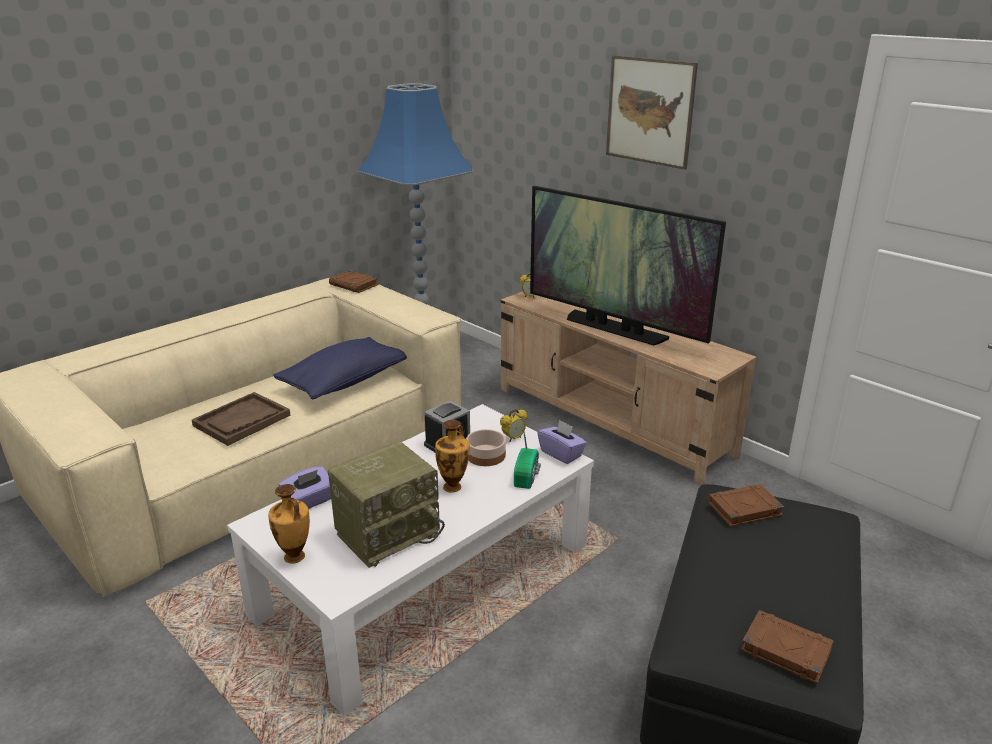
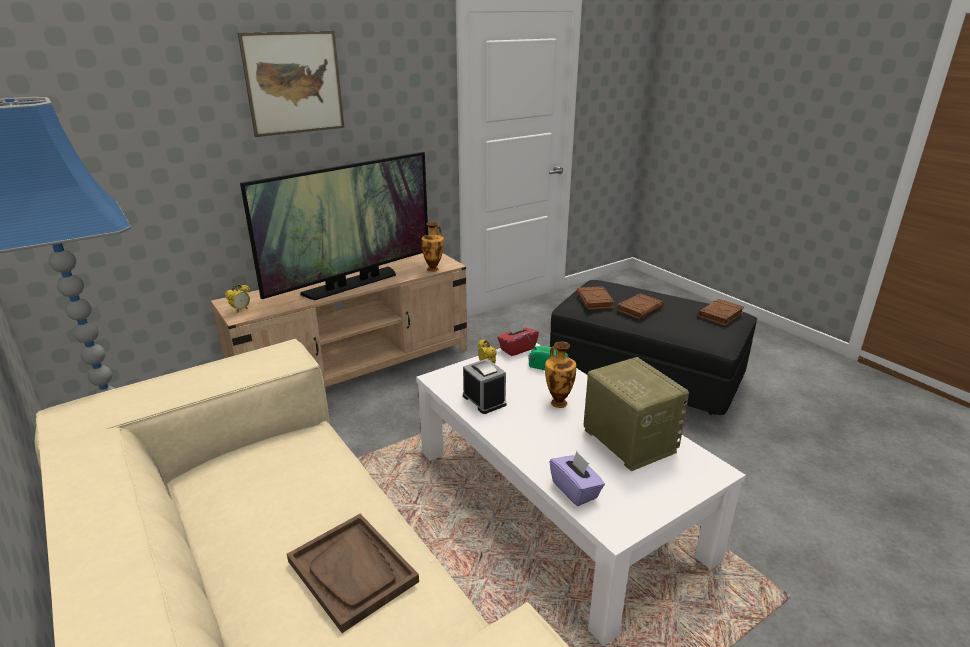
camera: 80 degrees left, 0 degrees up
(295, 557) = (668, 498): vase -> vase (433, 269)
(344, 382) = (292, 473): blue pillow -> none
(354, 285) = (107, 404): brown book -> brown book (639, 309)
(485, 455) = (511, 383): bowl -> none
(561, 454) = (517, 349): purple tissue box -> red tissue box

